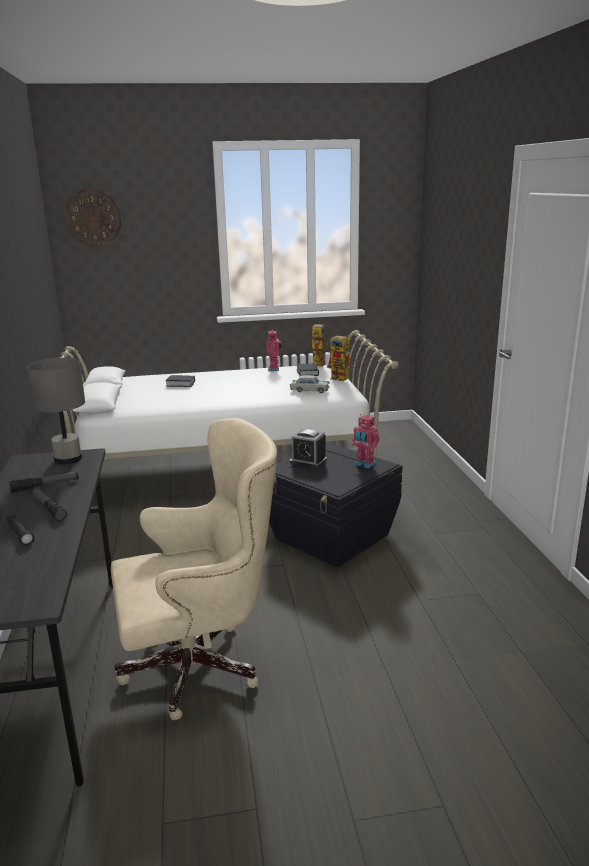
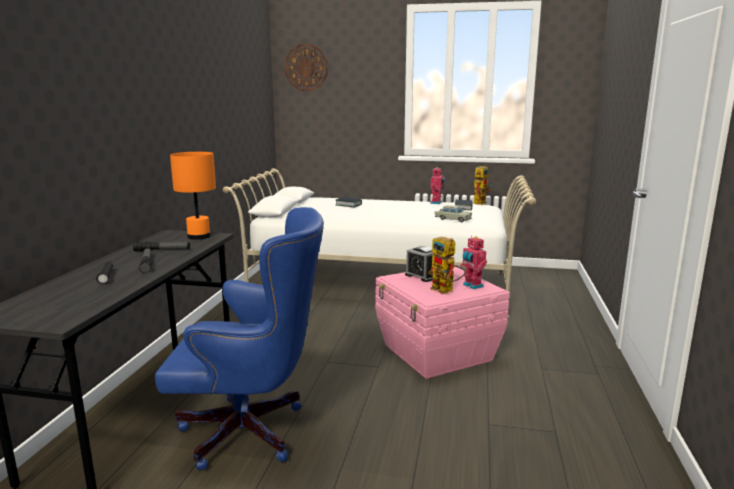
camera: 20 degrees right, 5 degrees down
(68, 459) = (199, 236): grey table lamp -> orange table lamp
(201, 666) = (252, 432): beige office chair -> blue office chair
(332, 537) = (437, 353): black storage box -> pink storage box
(343, 379) = (493, 215): toy robot -> toy robot (446, 290)

